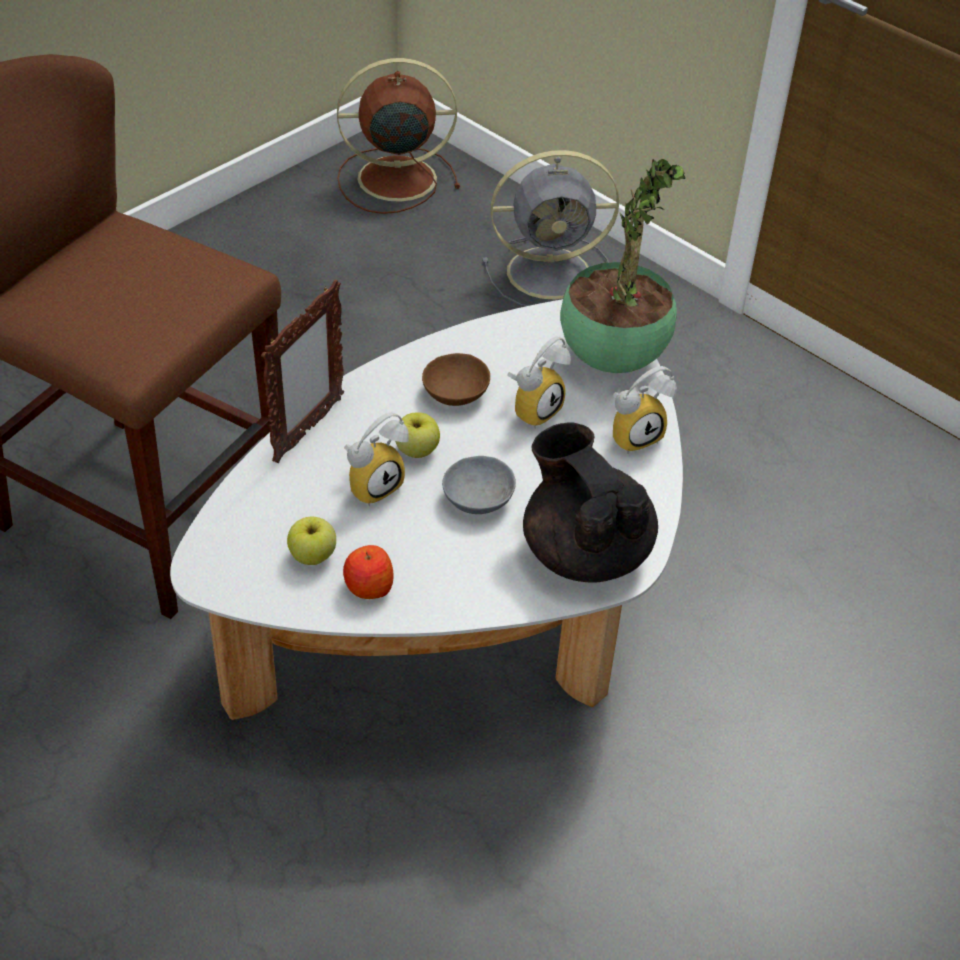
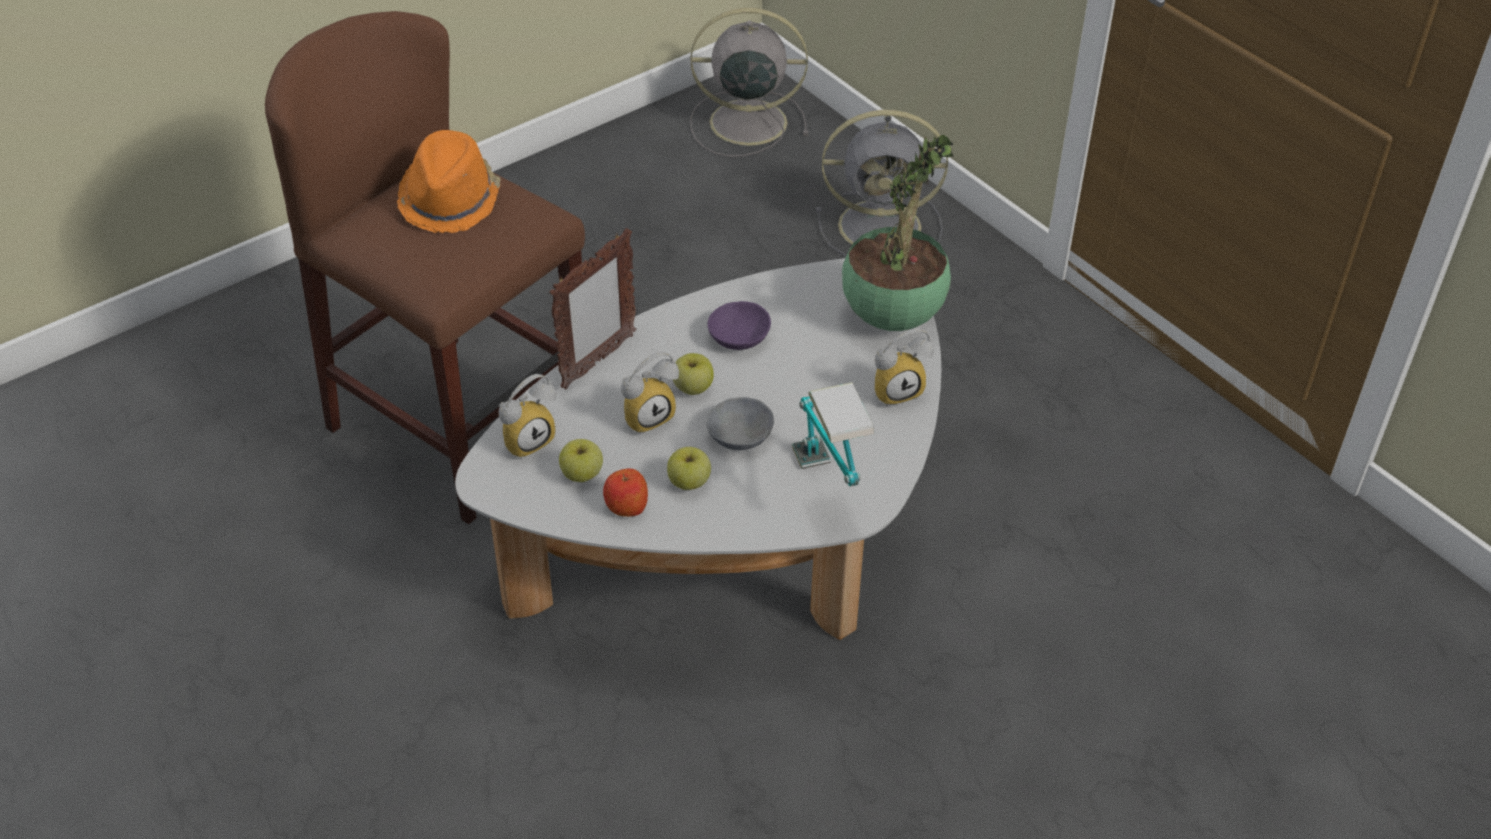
camera: 10 degrees right, 0 degrees up
(129, 263) = (451, 199): none -> orange hat
(393, 179) = (744, 122): brown fan -> grey fan
(433, 554) = (689, 482): none -> apple
(454, 391) = (738, 336): brown bowl -> purple bowl
(533, 409) = (808, 358): alarm clock -> alarm clock (527, 439)
(584, 551) = (827, 492): black teapot -> table lamp

